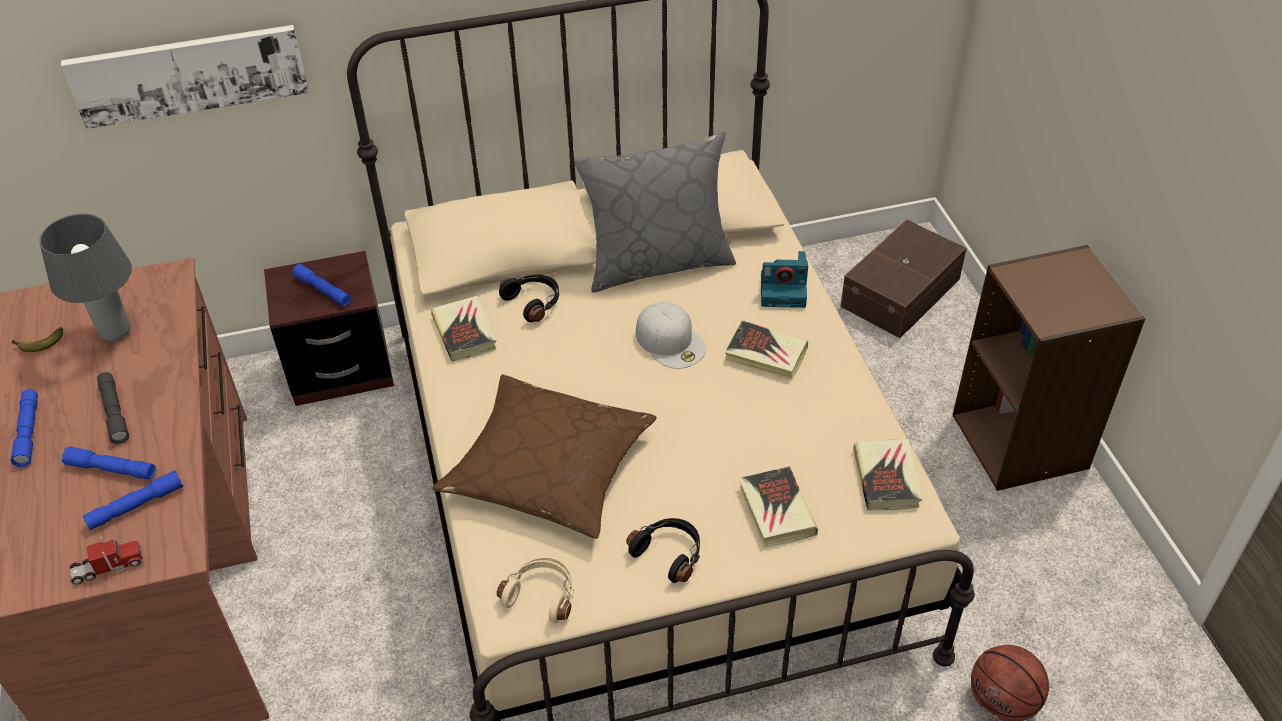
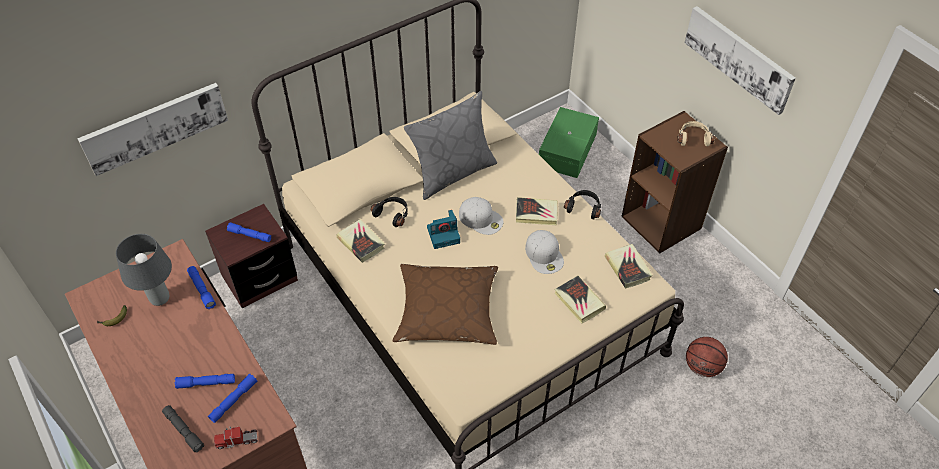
camera: 20 degrees left, 5 degrees up
(28, 432) = (140, 375): blue flashlight -> blue flashlight (202, 290)
(108, 567) = (237, 440): toy truck -> toy truck turned 150 degrees counterclockwise
(114, 412) = (188, 349): grey flashlight -> grey flashlight (183, 430)
(542, 595) = (476, 383): beige headphones -> beige headphones (693, 138)
(669, 553) = (534, 341): black headphones -> black headphones (584, 207)
(750, 421) = (544, 255): none -> white cap
(784, 290) = (530, 172): camera -> camera (444, 234)
(902, 293) = (568, 150): brown storage box -> green storage box
(1182, 150) = (739, 58): none -> picture

